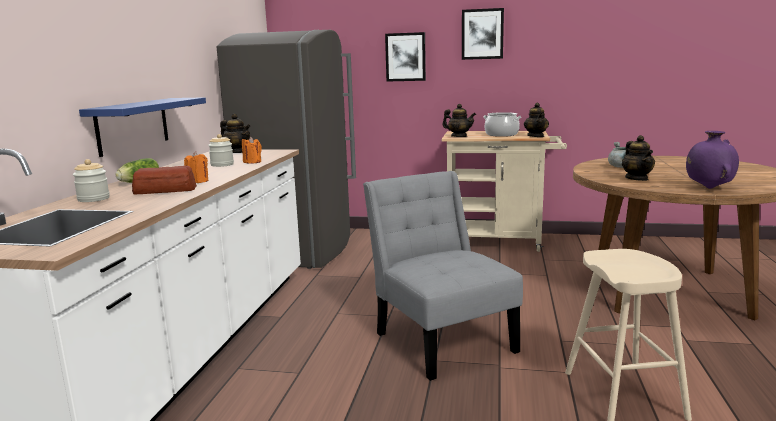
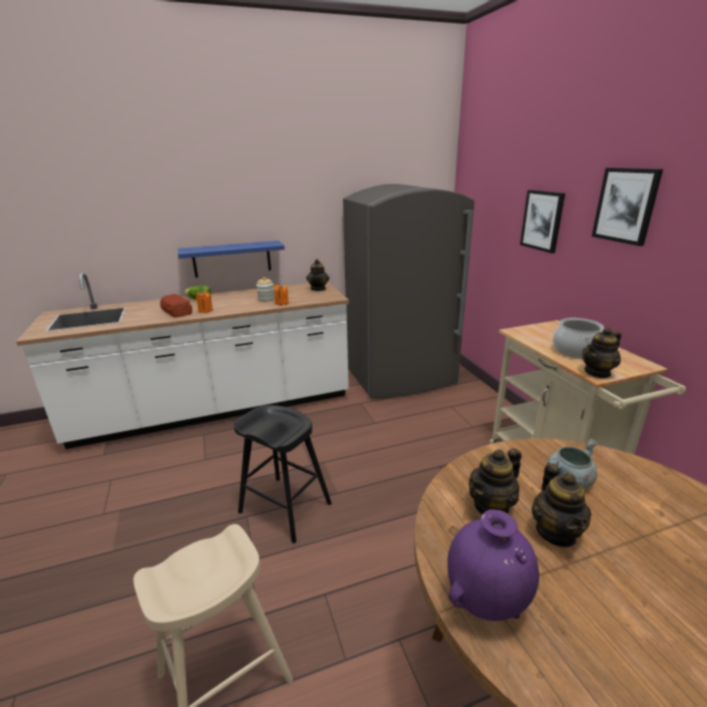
camera: 60 degrees right, 10 degrees up
(93, 199) = (151, 305): jar -> none
(441, 339) = (285, 508): grey chair -> black stool
(459, 136) = (524, 334): teapot -> teapot (556, 532)

